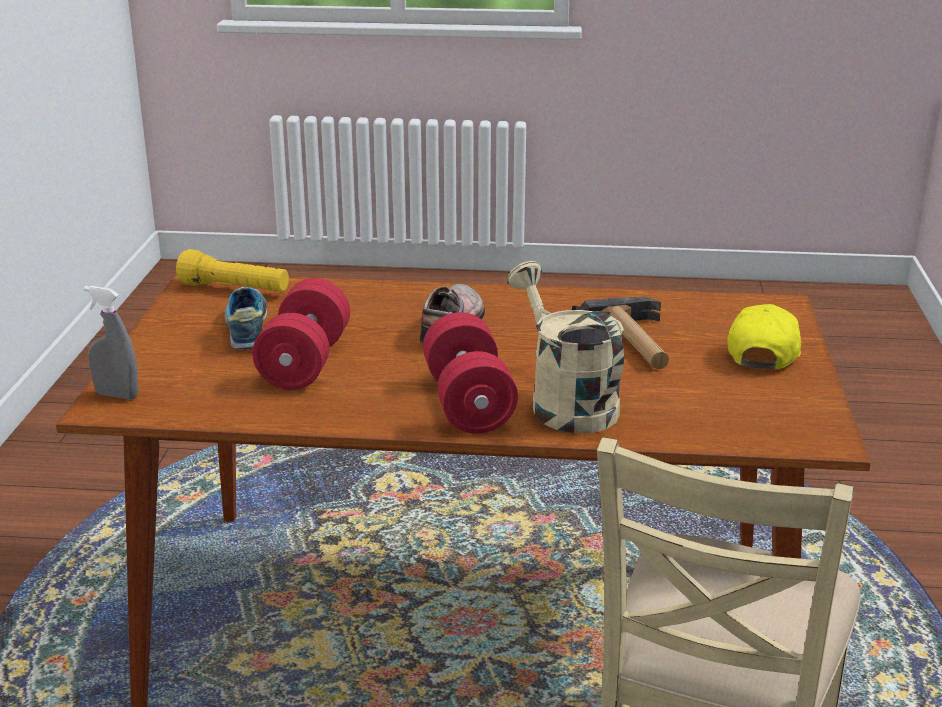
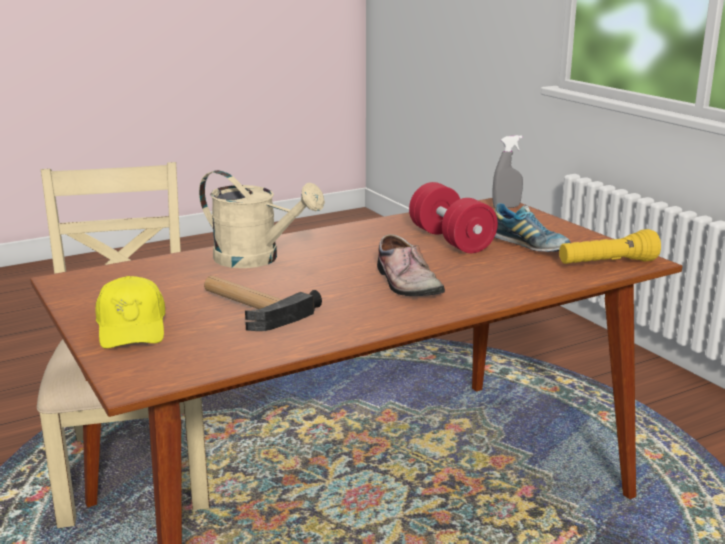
camera: 145 degrees right, 5 degrees down
(468, 403) = (316, 246): red dumbbell -> none

